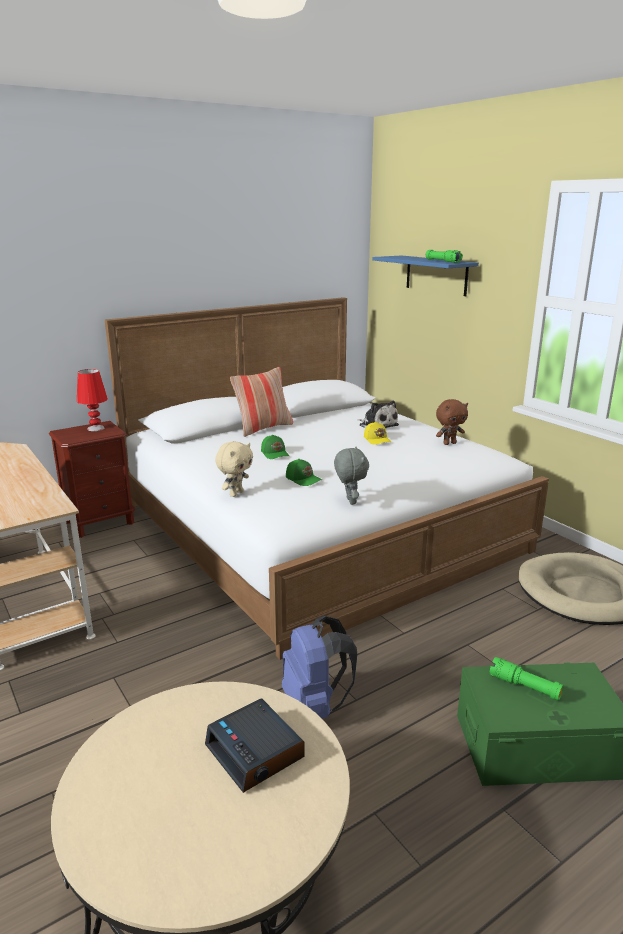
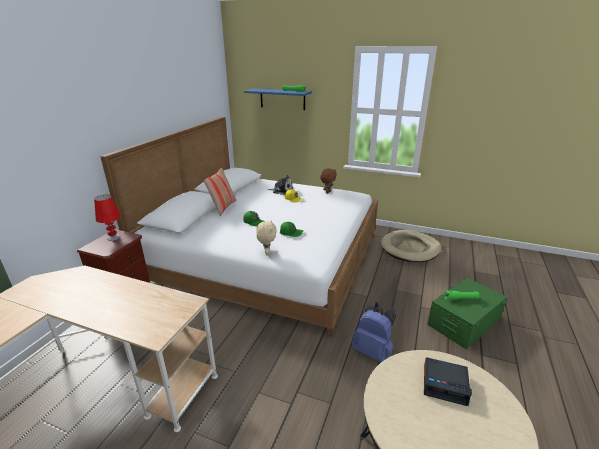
camera: 35 degrees left, 5 degrees up
(350, 501) = (328, 238): grey plush toy -> none

